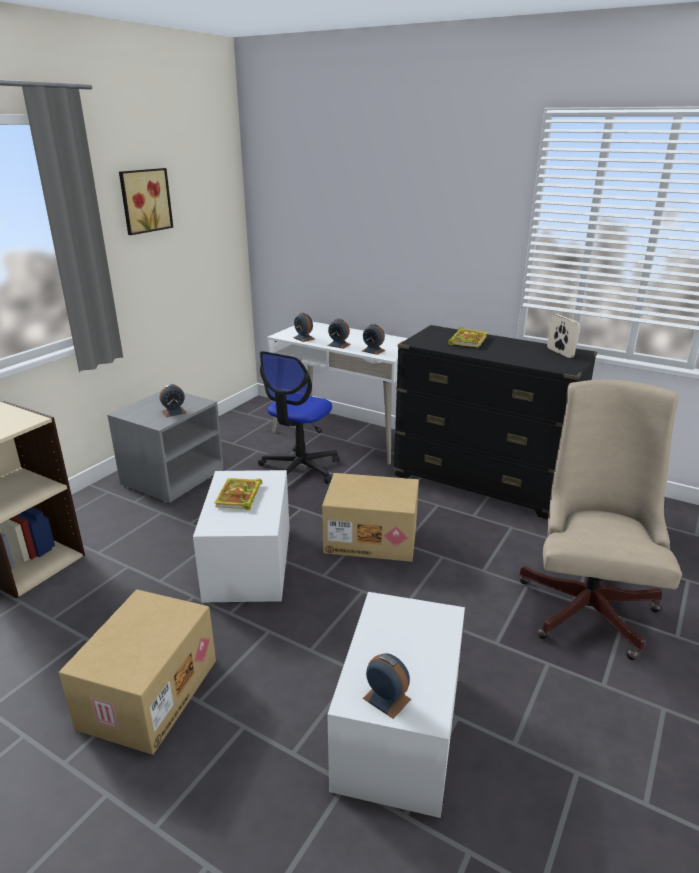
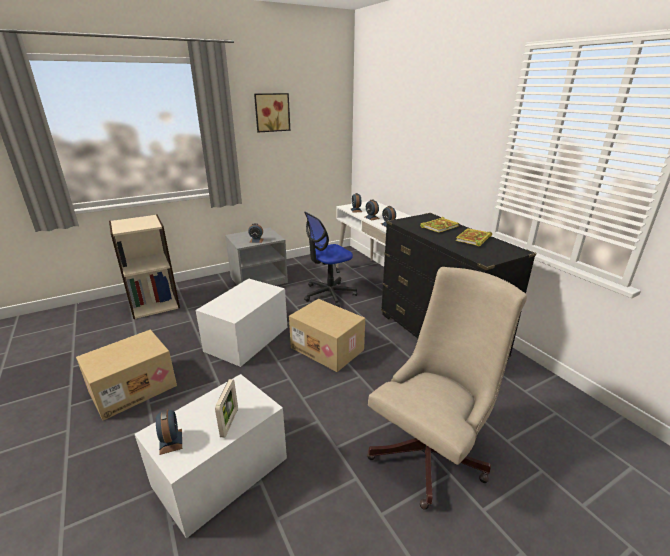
camera: 30 degrees right, 0 degrees up
(239, 497) = (242, 296): book -> book (473, 239)
(560, 353) = (500, 248): picture frame -> picture frame (229, 422)

